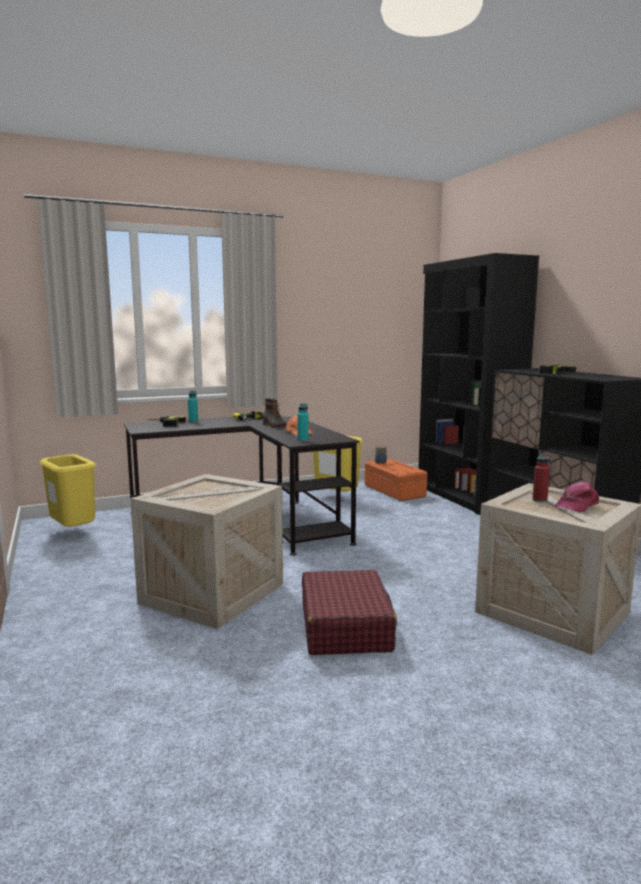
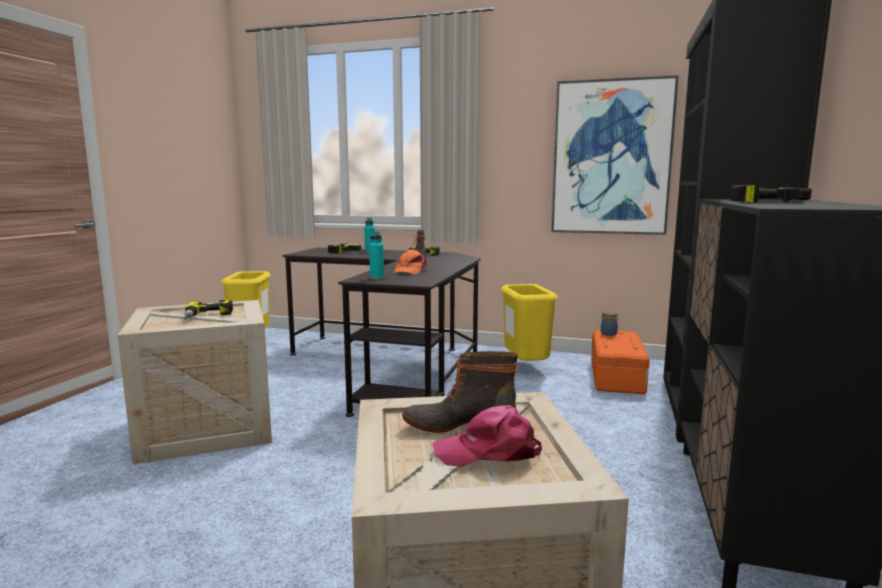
camera: 40 degrees right, 0 degrees up
(220, 491) = (207, 316): none -> power drill
(345, 626) = (209, 516): red suitcase -> none
(362, 335) = (611, 158): none -> picture
(539, 500) = (459, 423): red bottle -> boot

